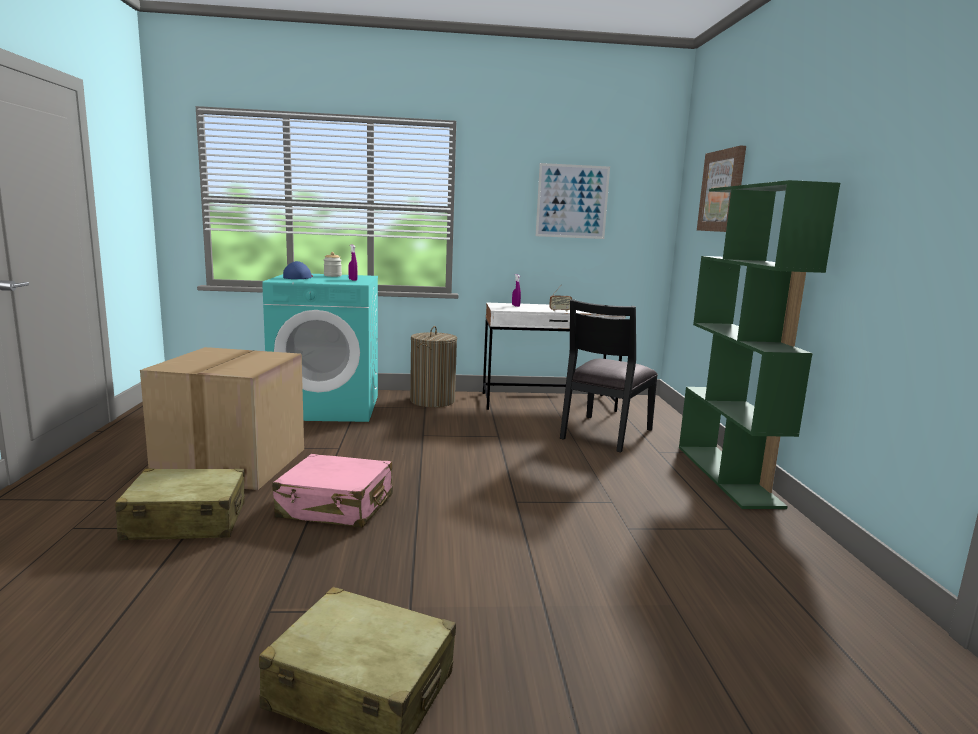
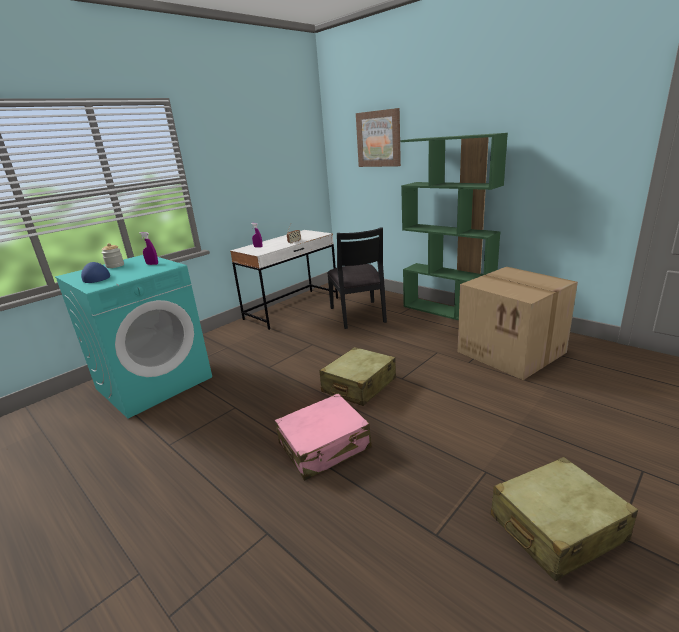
camera: 40 degrees left, 10 degrees up
(186, 521) = (252, 532): beige suitcase -> beige suitcase (359, 385)
(233, 464) = (183, 468): cardboard box -> cardboard box (512, 352)
(432, 401) = (222, 340): laundry basket -> none
(572, 201) = (266, 157): picture -> none

